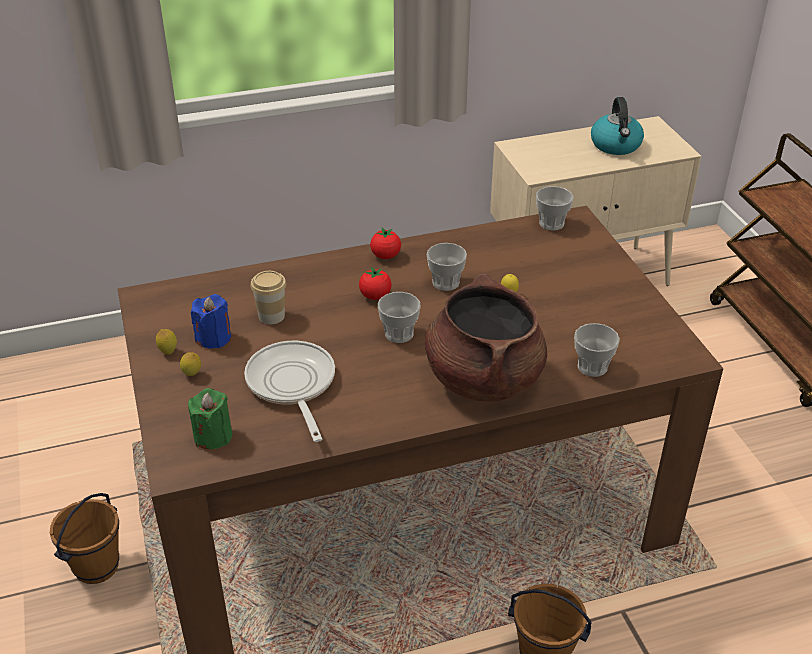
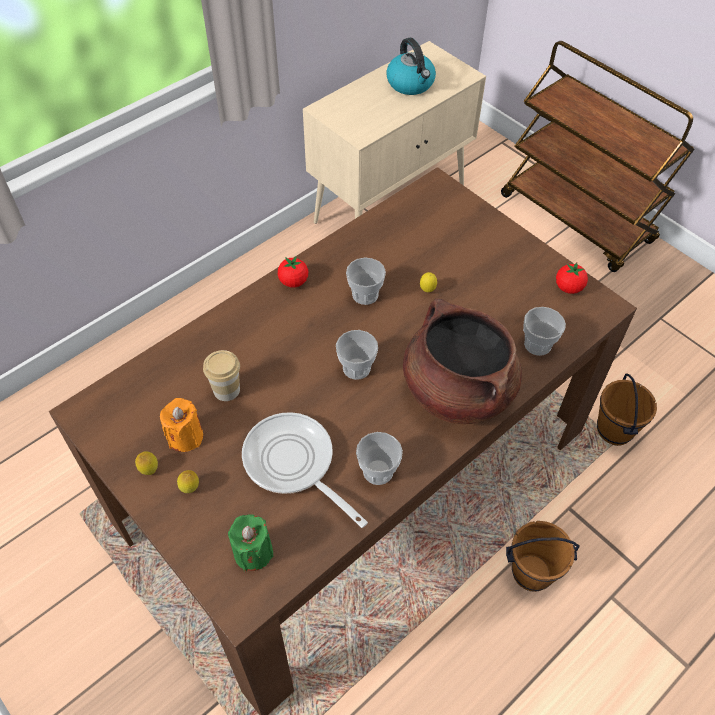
camera: 25 degrees left, 15 degrees up
(96, 566) = (116, 654): brown bucket -> brown bucket (613, 430)
(214, 338) = (185, 436): blue candle -> orange candle
(375, 296) = (310, 332): tomato -> tomato (568, 288)
(551, 223) = (419, 197): cup -> cup (378, 471)

